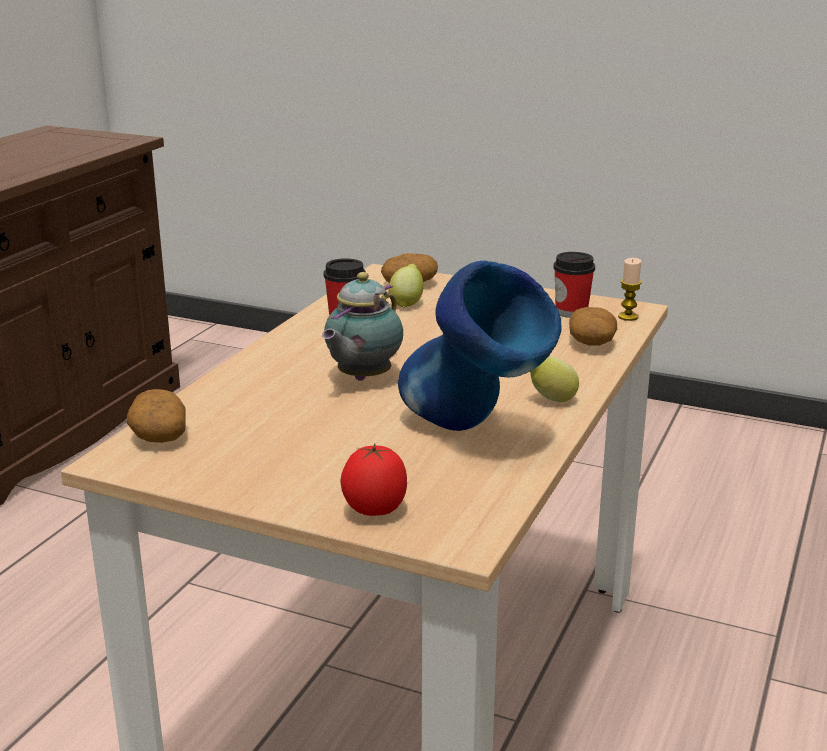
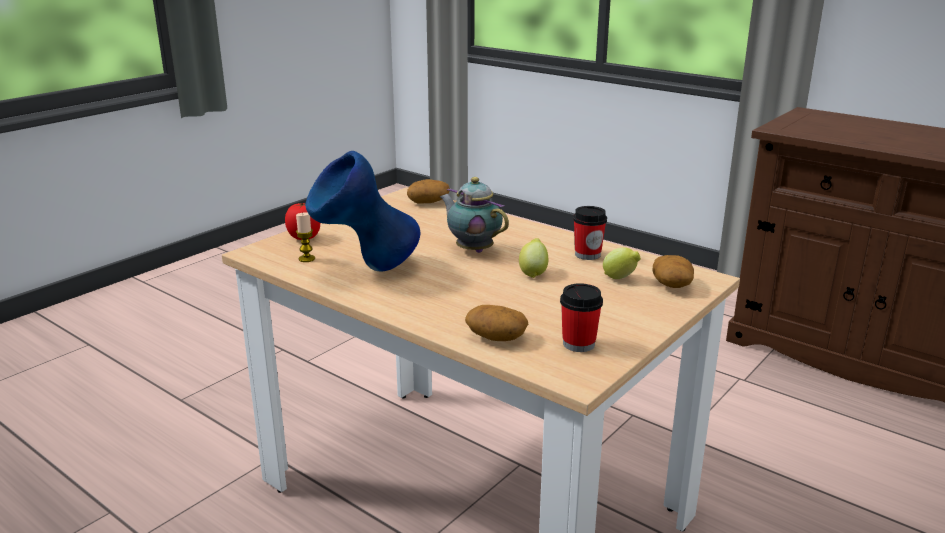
camera: 105 degrees right, 0 degrees up
(551, 400) = (396, 300): lemon -> lemon (533, 273)
(628, 317) = (556, 370): candle -> candle (306, 259)

